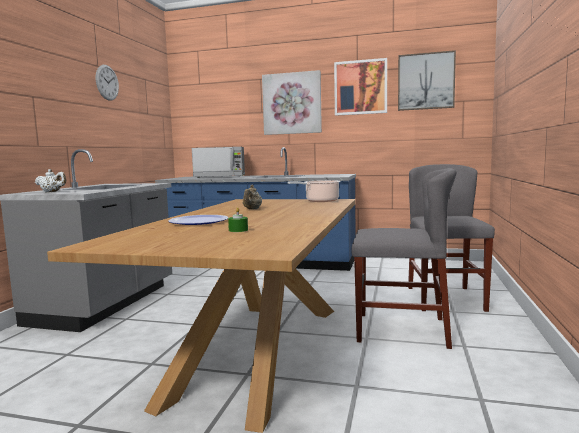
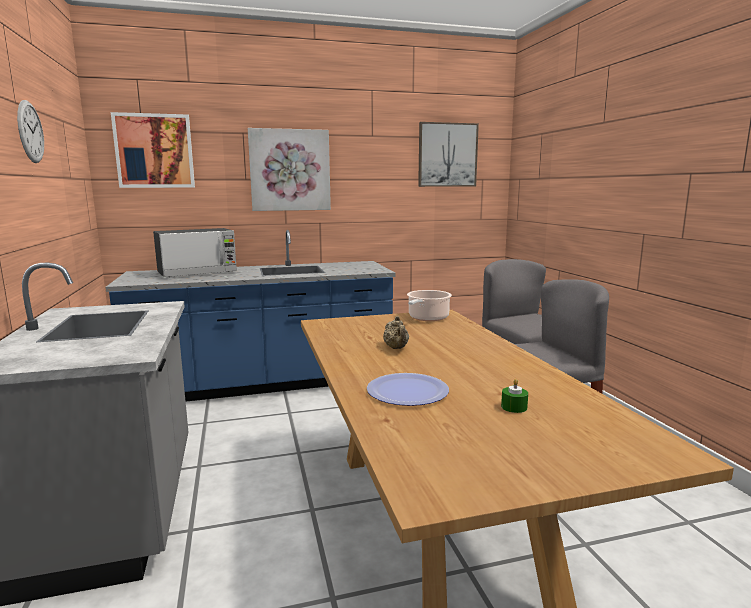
camera: 30 degrees left, 5 degrees up
(52, 192) = (54, 357): white teapot -> none
(360, 87) = (377, 156): picture -> picture (154, 151)

